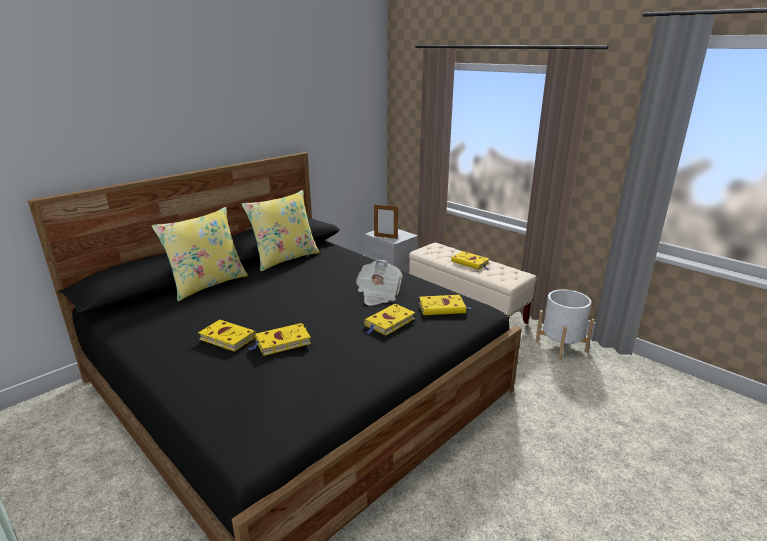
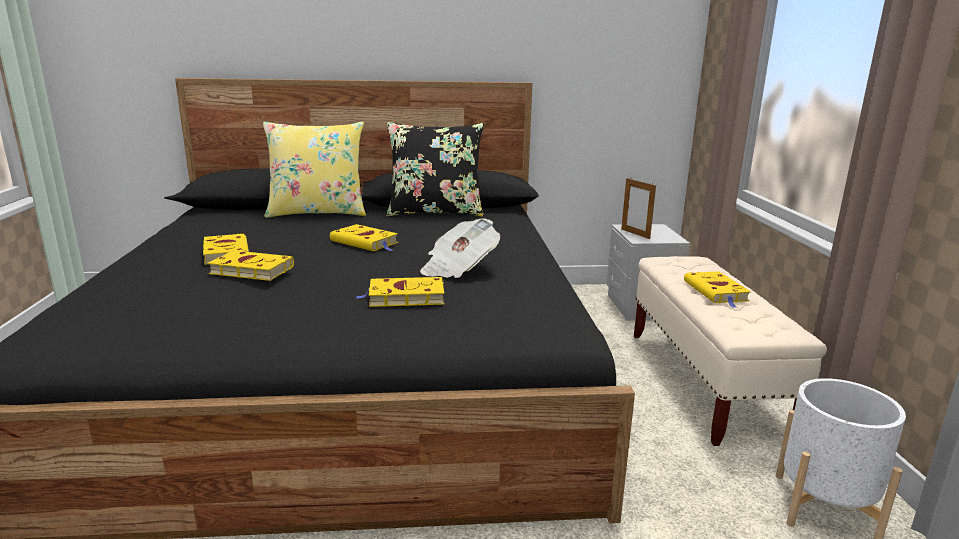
camera: 40 degrees right, 5 degrees down
(285, 258) = (435, 212): yellow pillow -> black pillow
(443, 308) = (509, 308): yellow book -> yellow book (366, 242)

